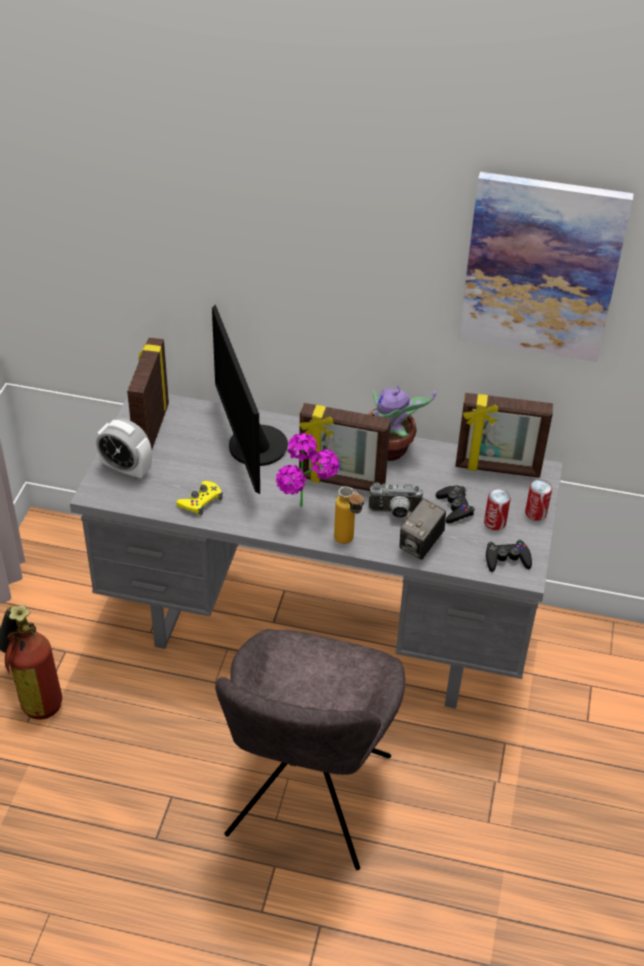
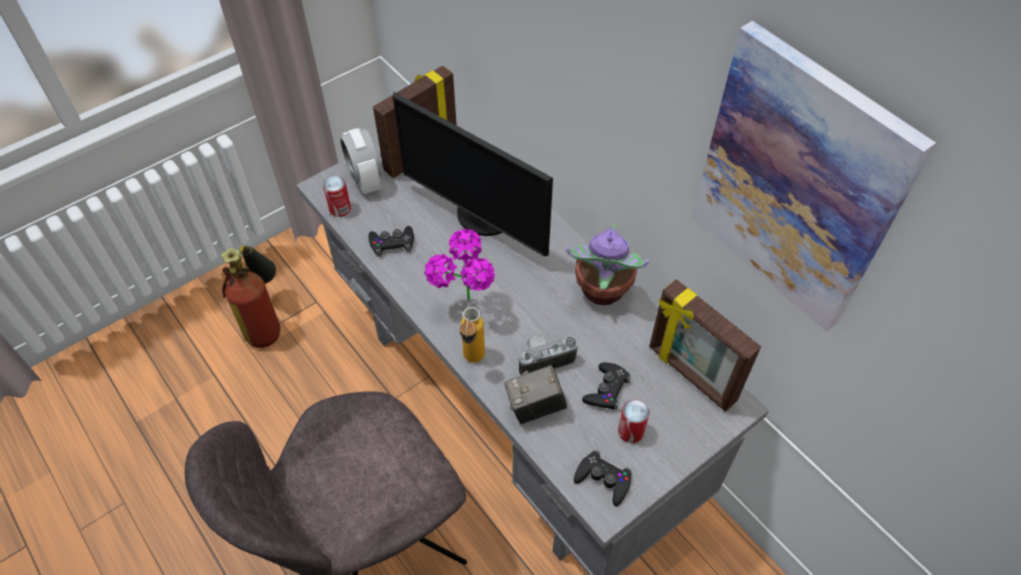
camera: 40 degrees right, 10 degrees up
(200, 501) = (392, 243): yellow game controller -> black game controller
(251, 447) = (483, 217): monitor -> monitor turned 75 degrees counterclockwise
(341, 482) = (527, 297): picture frame -> none
(395, 513) = (544, 359): camera -> camera turned 120 degrees clockwise
(535, 513) = (683, 448): can -> can (340, 208)

